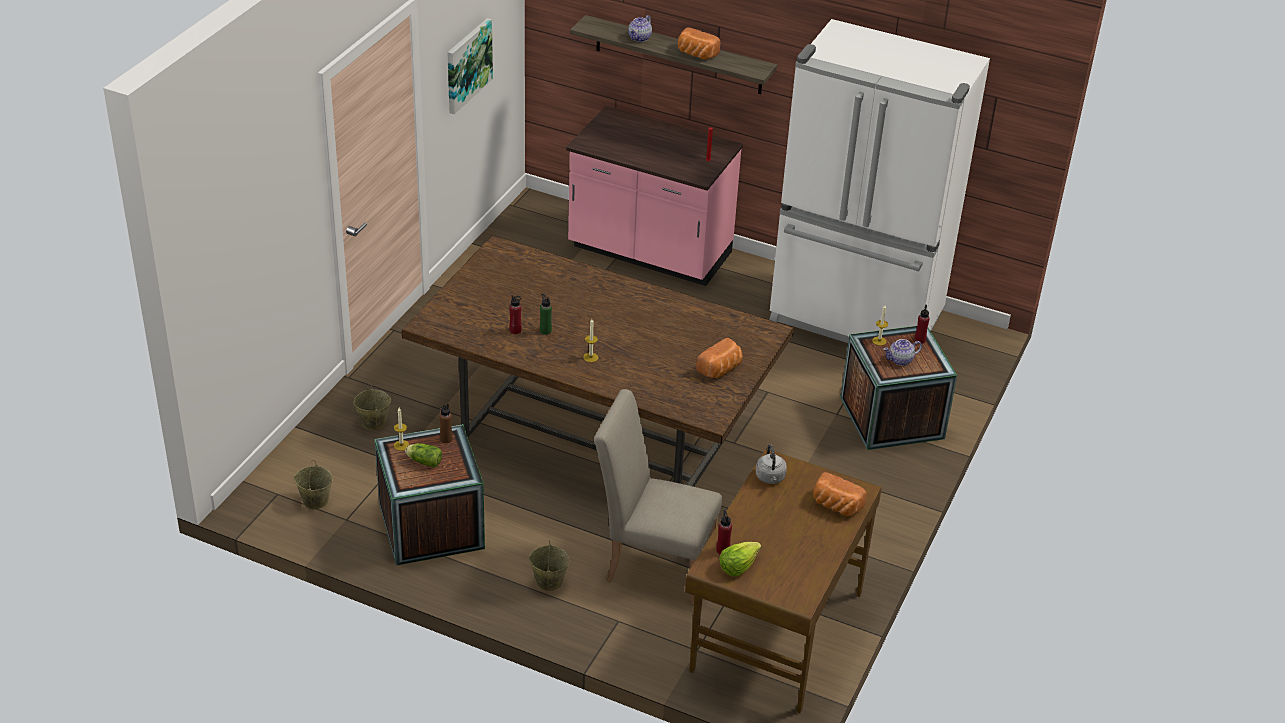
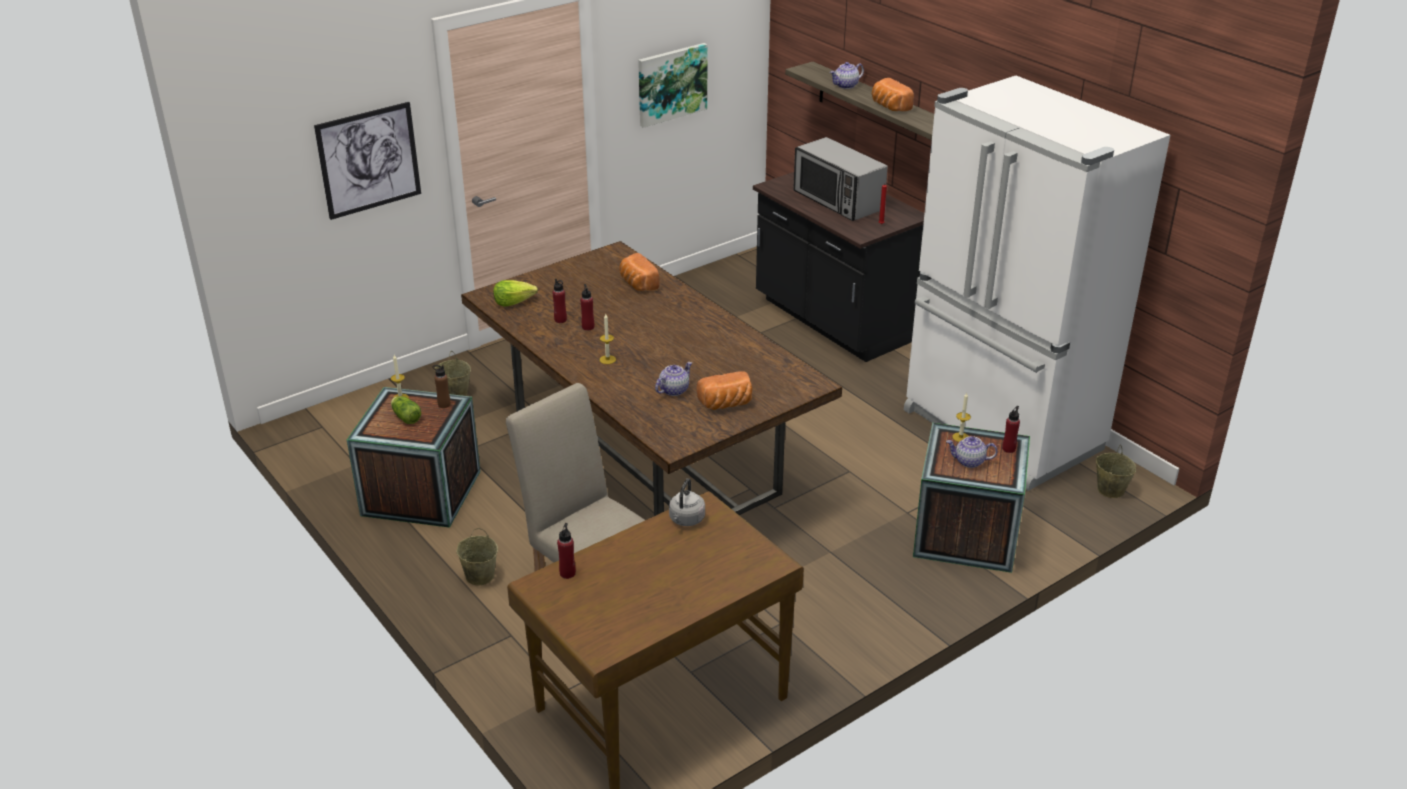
camera: 30 degrees right, 5 degrees down
(282, 223) = (369, 160): none -> picture
(315, 500) = (346, 441): beige bucket -> beige bucket (1110, 489)
(545, 331) = (588, 327): green bottle -> red bottle
(649, 253) = (833, 321): pink counter -> black counter
(653, 146) = (837, 201): none -> microwave
(669, 369) = (674, 390): none -> teapot
(738, 565) = (568, 593): lettuce -> lettuce (514, 302)
(835, 506) = (731, 569): bread -> bread (637, 284)

